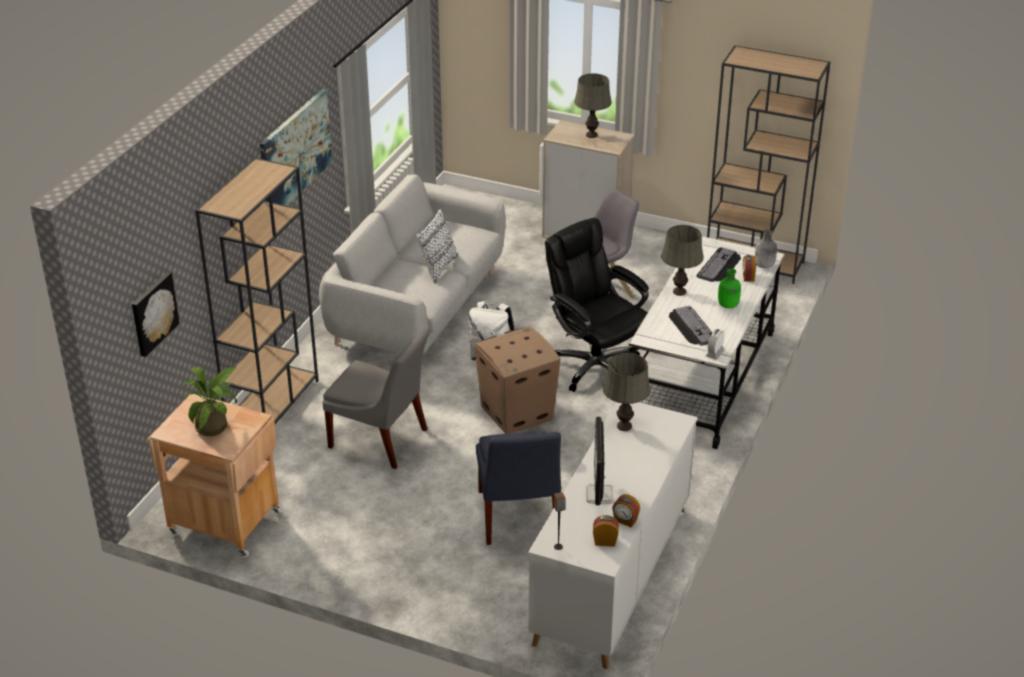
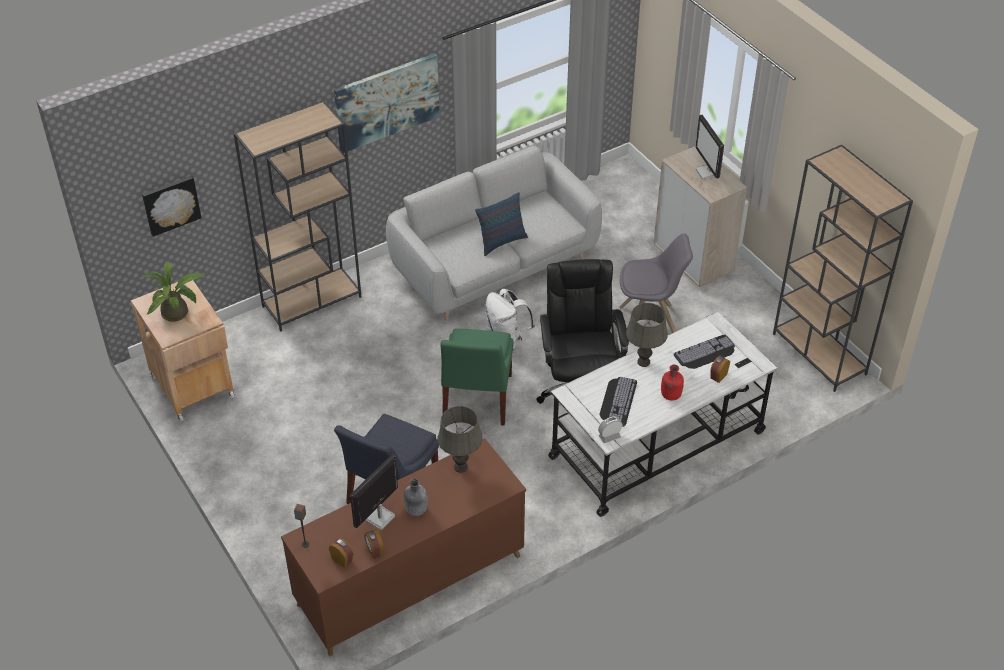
camera: 35 degrees right, 10 degrees up
(382, 440) = (357, 372): grey chair -> none
(438, 268) = (502, 242): white pillow -> blue pillow
(515, 413) = (476, 400): cardboard box -> green chair
(591, 135) = (708, 172): grey table lamp -> monitor
(611, 574) = (410, 580): white dresser -> brown dresser
(728, 305) = (670, 396): green bottle -> red bottle
(764, 266) = (745, 371): grey bottle -> grey bottle (416, 510)

